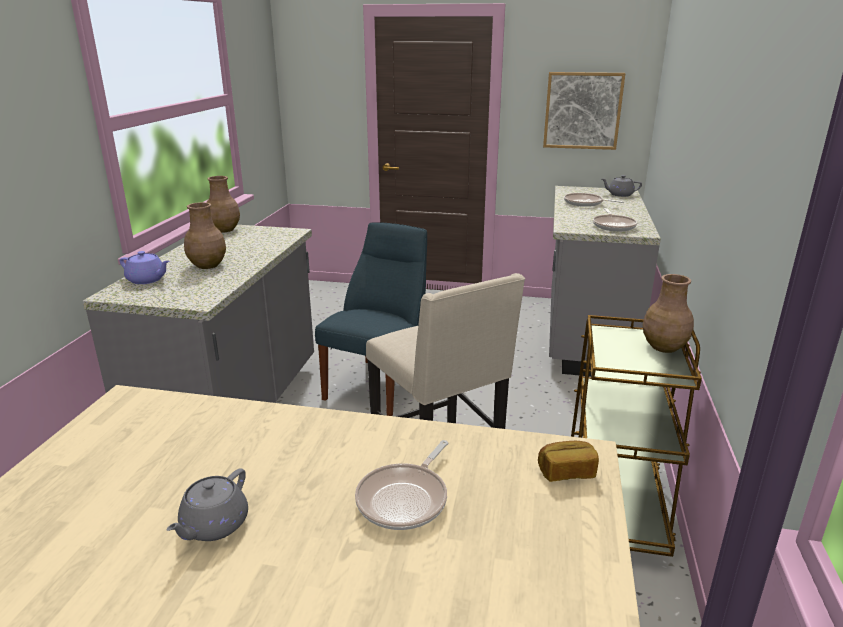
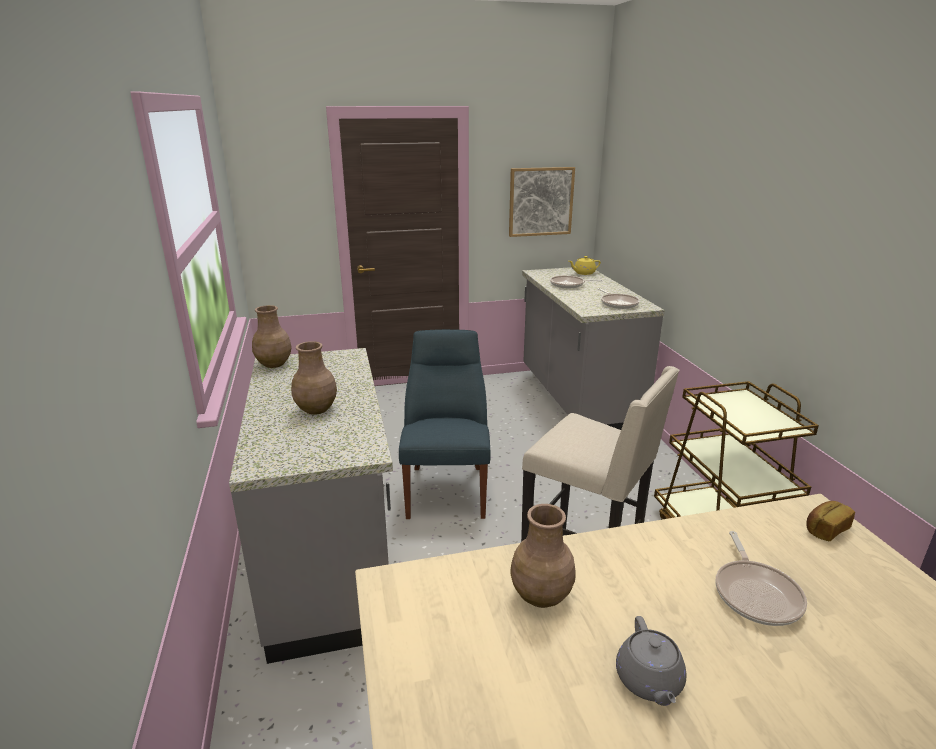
camera: 25 degrees left, 0 degrees up
(147, 280) = (272, 440): purple teapot -> none
(619, 194) = (583, 273): grey teapot -> yellow teapot
(664, 347) = (756, 404): brown vase -> brown vase (541, 596)

